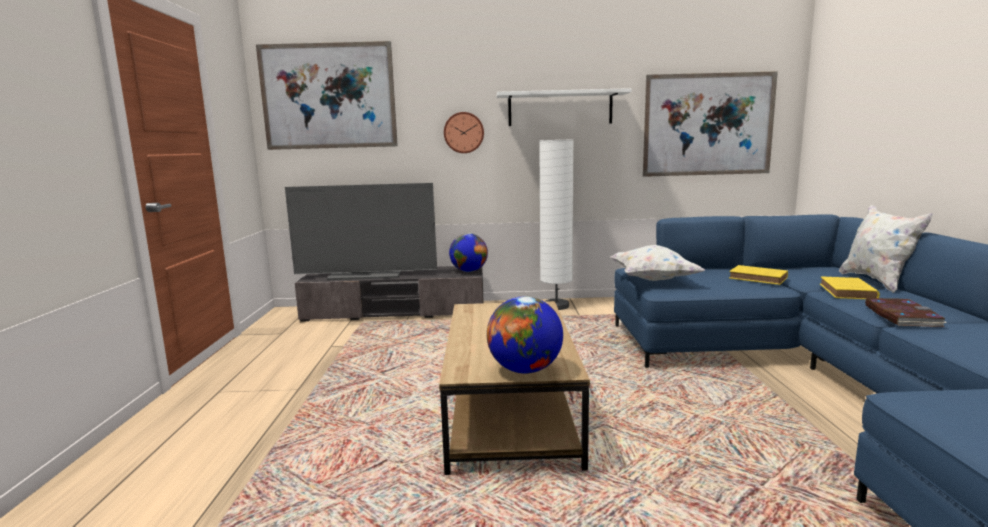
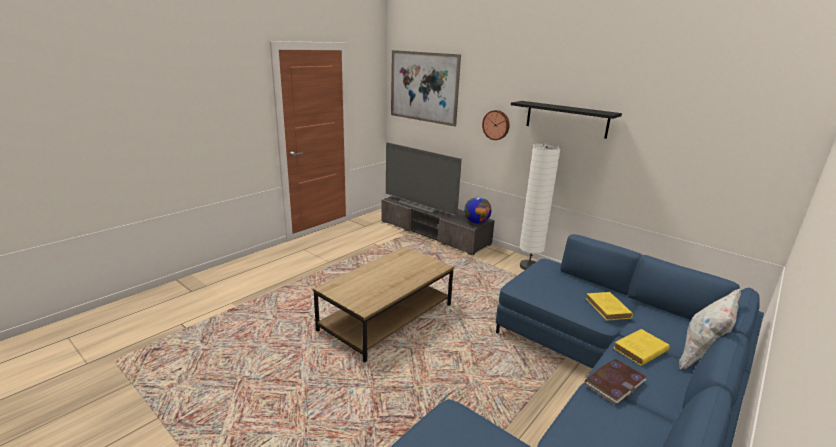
camera: 40 degrees right, 10 degrees up
(525, 370) = (352, 299): globe -> none
(560, 108) = (566, 119): white shelf -> black shelf
(652, 280) = (531, 277): white pillow -> none
(708, 125) = (699, 157): picture -> none

